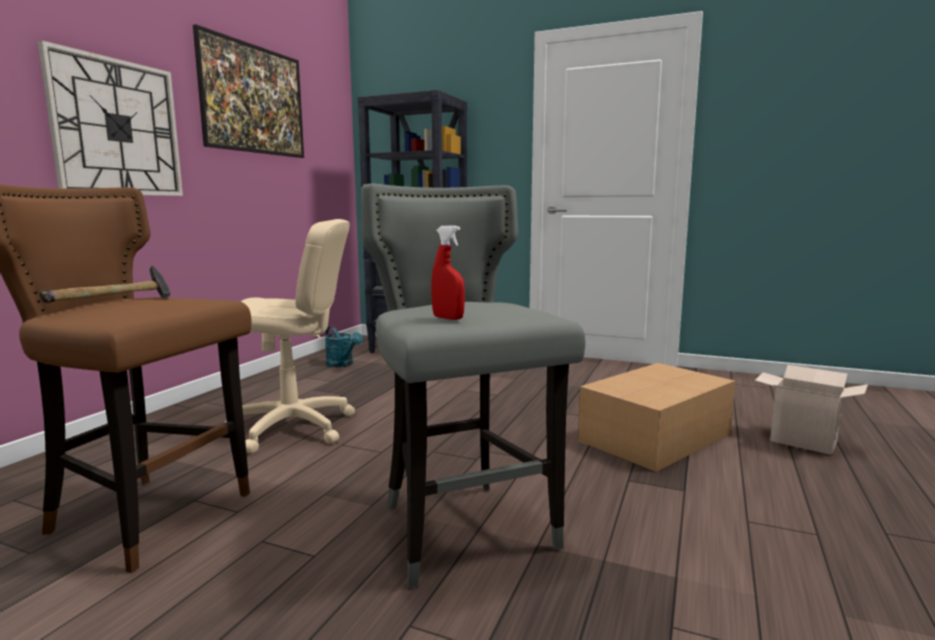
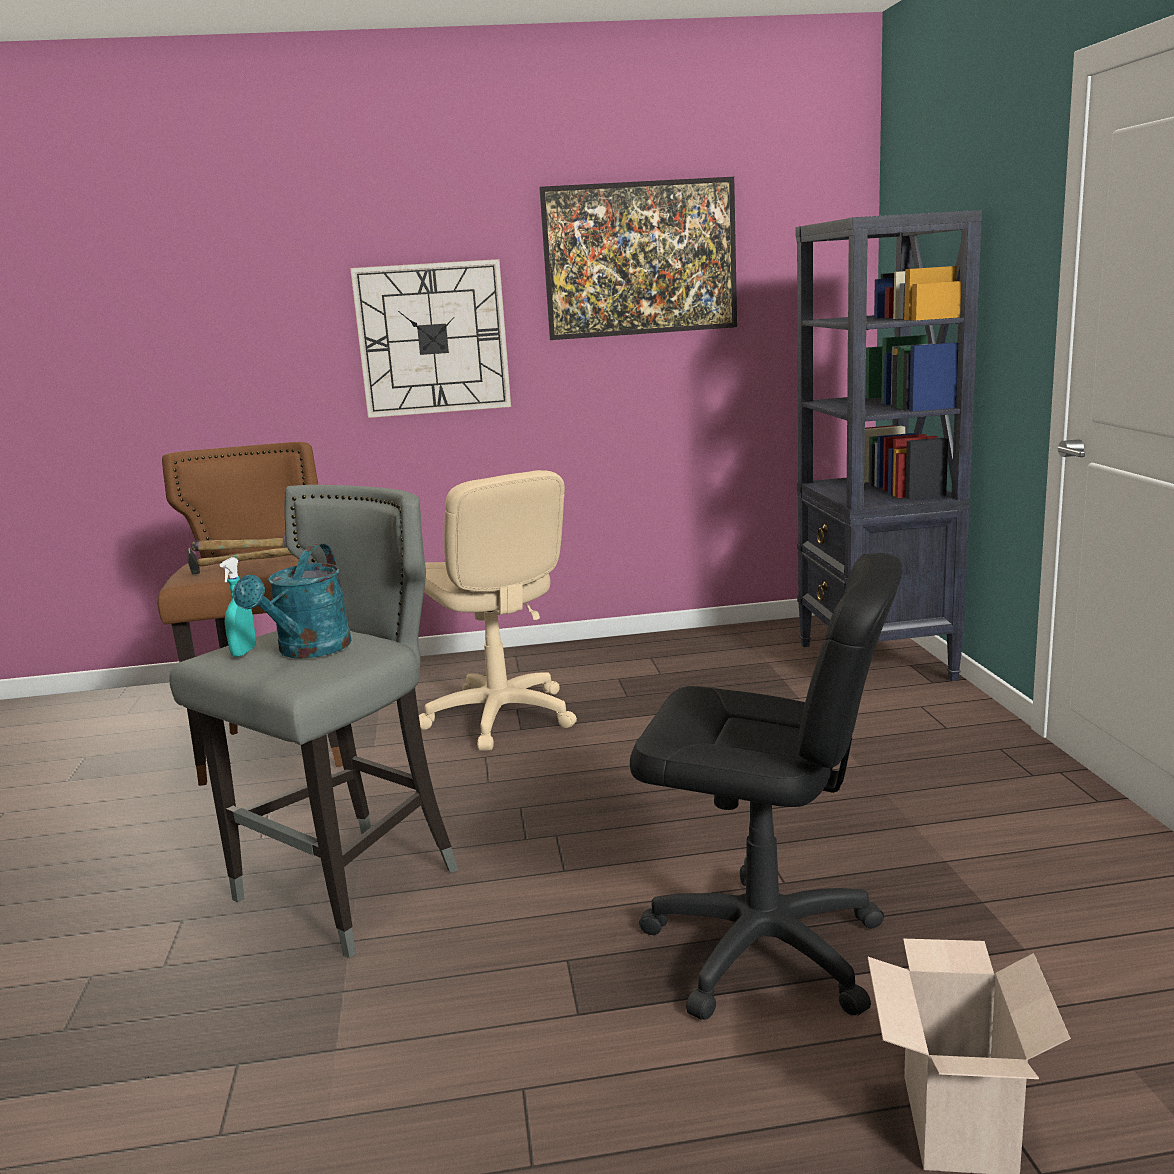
camera: 60 degrees right, 5 degrees up
(163, 306) = (242, 569): none -> hammer
(342, 364) = (727, 653): turquoise watering can -> turquoise watering can (308, 651)
(448, 318) = (244, 652): red spray bottle -> turquoise spray bottle
(657, 437) = (764, 949): cardboard box -> black office chair

